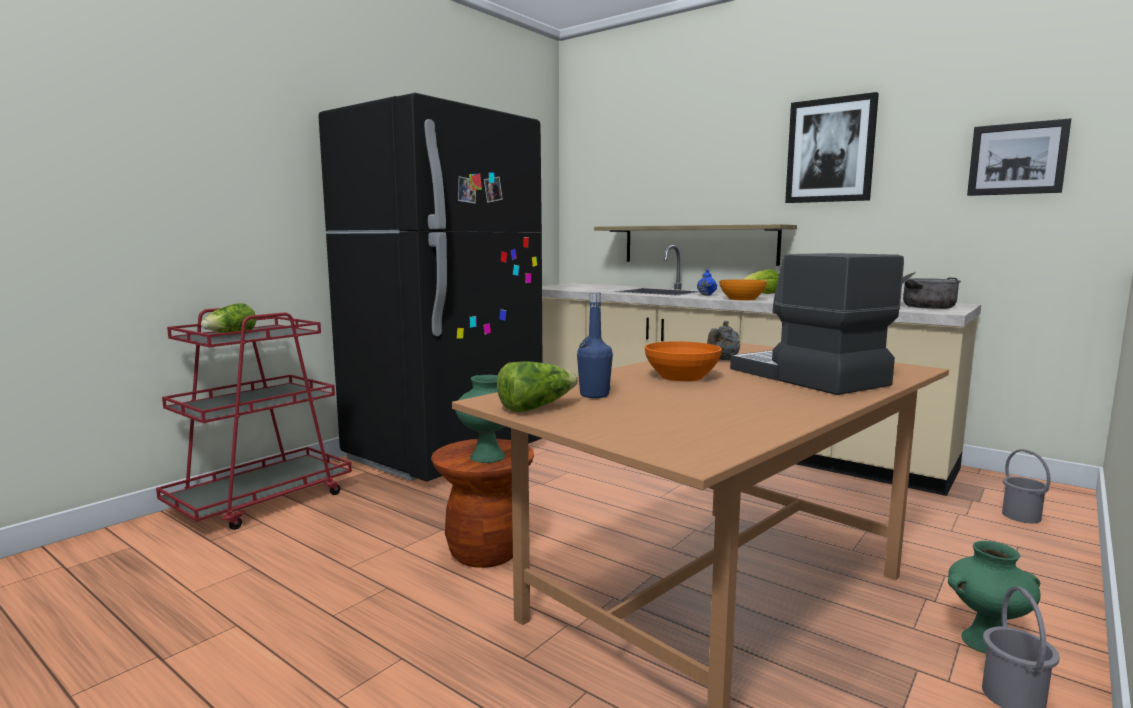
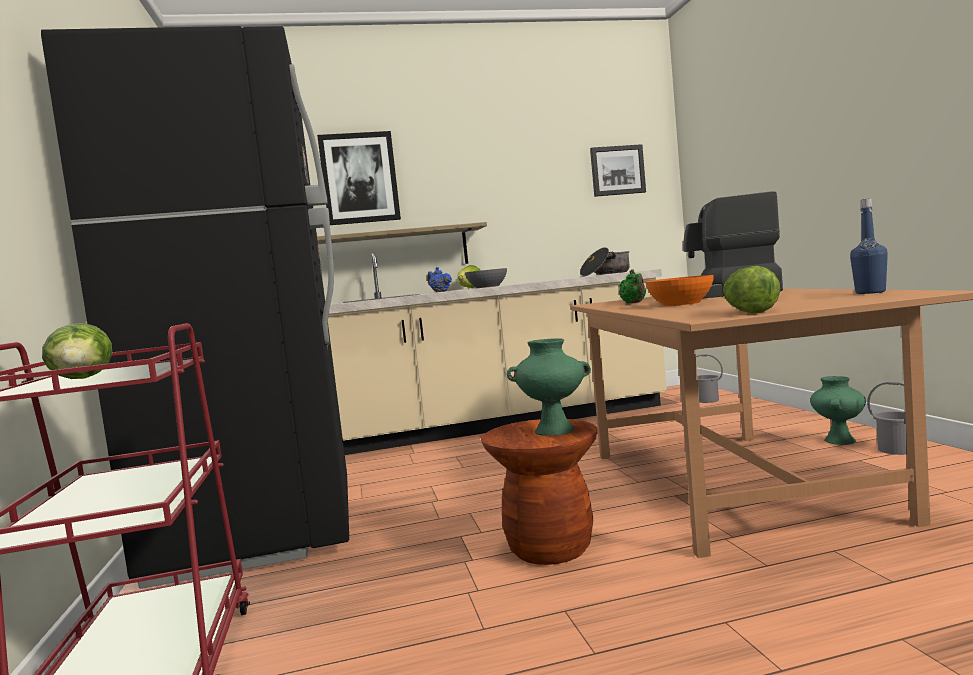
camera: 50 degrees left, 5 degrees down
(594, 395) = (719, 308): blue bottle -> blue bottle (870, 292)
(723, 360) = (634, 303): grey teapot -> green teapot
(741, 299) = (487, 287): orange bowl -> grey bowl
(830, 150) = (494, 163): picture -> picture (359, 178)

